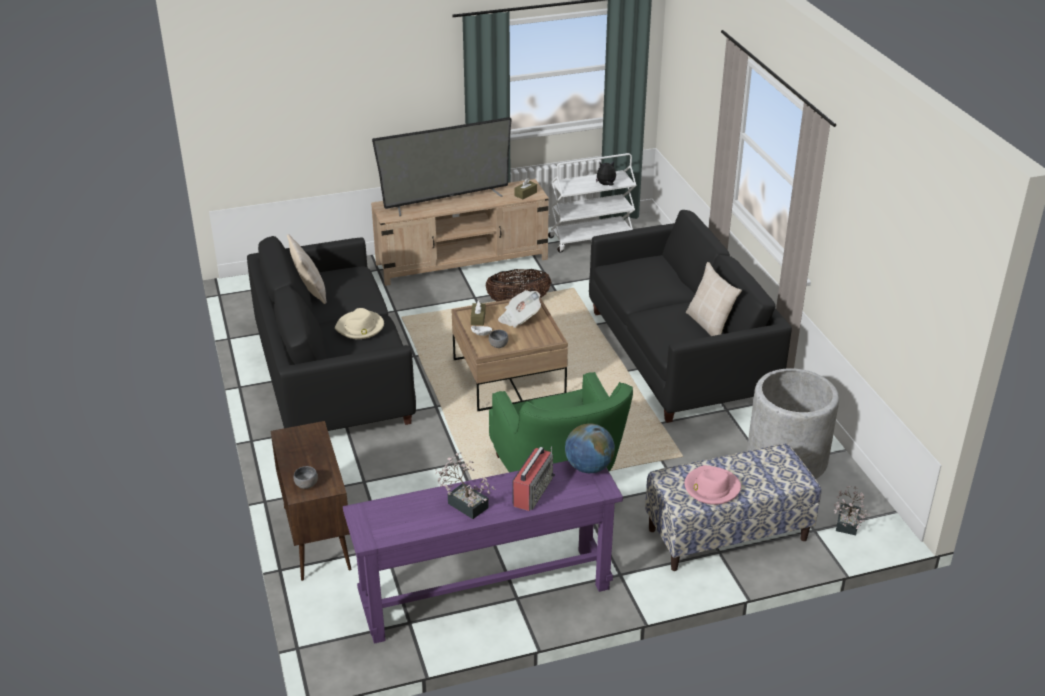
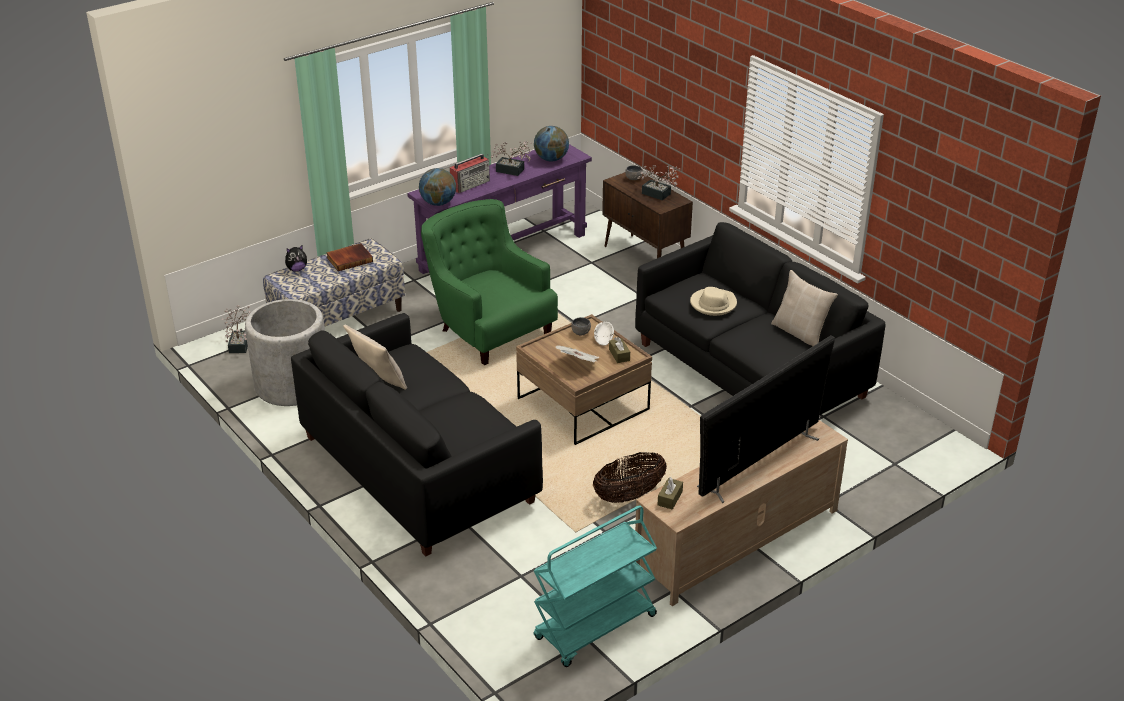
camera: 160 degrees right, 0 degrees up
(299, 450) = (658, 195): none -> potted plant
(400, 513) = (551, 159): none -> globe
(533, 491) = (471, 184): radio -> radio turned 135 degrees counterclockwise
(591, 238) = (595, 628): white cart -> turquoise cart
(606, 185) = (576, 558): plush toy -> plush toy (297, 269)
(711, 488) = (349, 259): pink hat -> book

